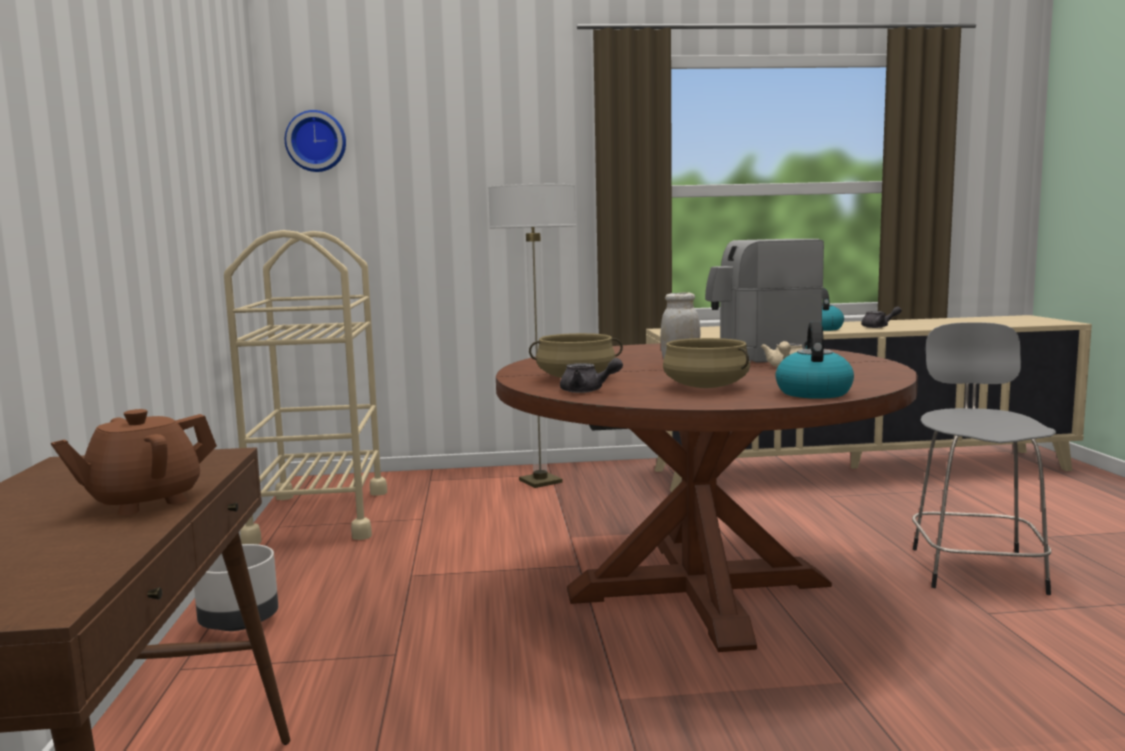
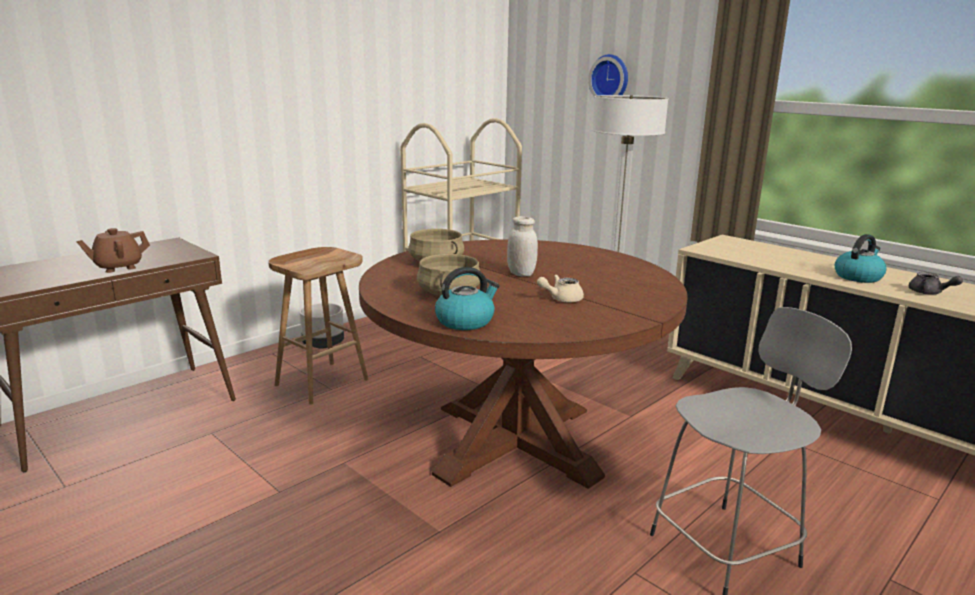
camera: 50 degrees right, 10 degrees up
(143, 501) = (118, 267): brown teapot -> brown teapot turned 45 degrees counterclockwise
(316, 141) = (534, 49): wall clock -> wall clock (610, 79)
(359, 655) = (322, 381): none -> brown stool
(587, 391) = (396, 273): grey teapot -> none
(750, 357) = (594, 282): coffee machine -> none

